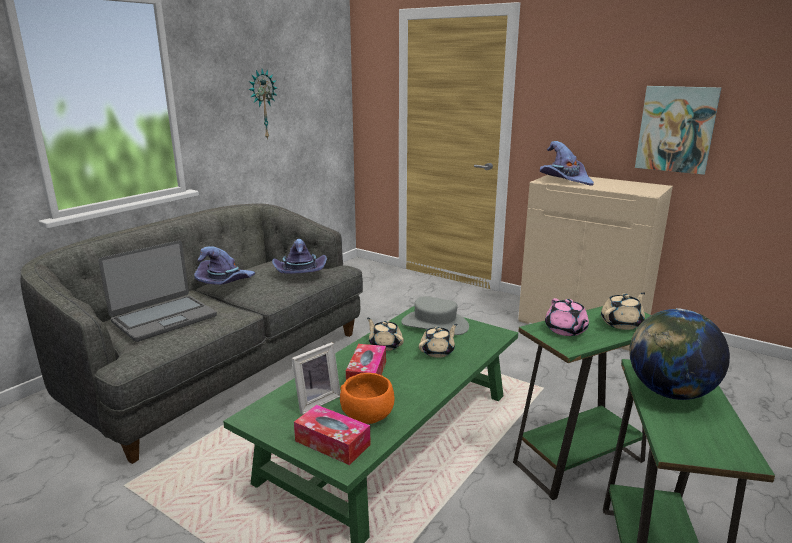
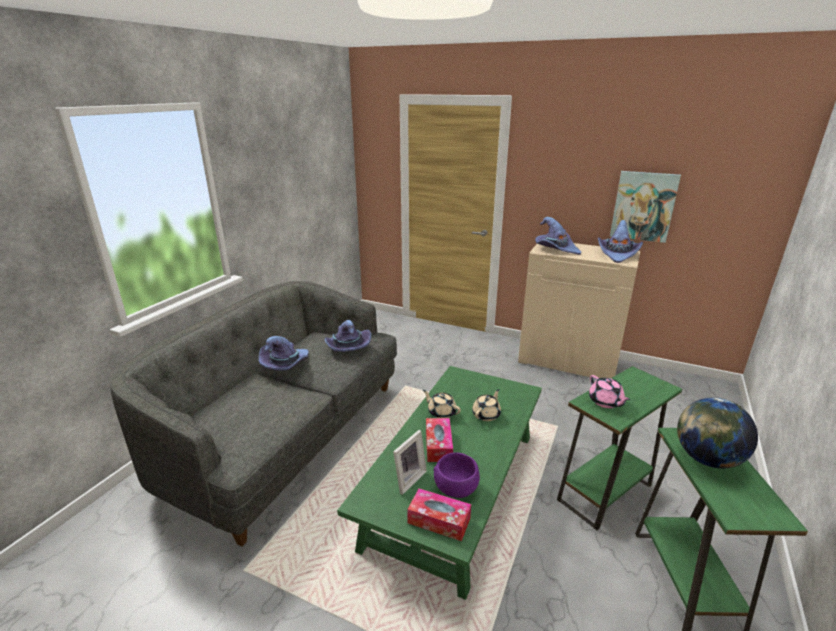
camera: 10 degrees left, 5 degrees up
(163, 318) = (248, 411): laptop -> none
(262, 104) = (287, 188): wall clock -> none
(367, 415) = (455, 488): orange bowl -> purple bowl
(435, 324) = (473, 386): grey hat -> none
(622, 323) = (643, 390): beige teapot -> none
(640, 187) = (617, 254): none -> purple hat

